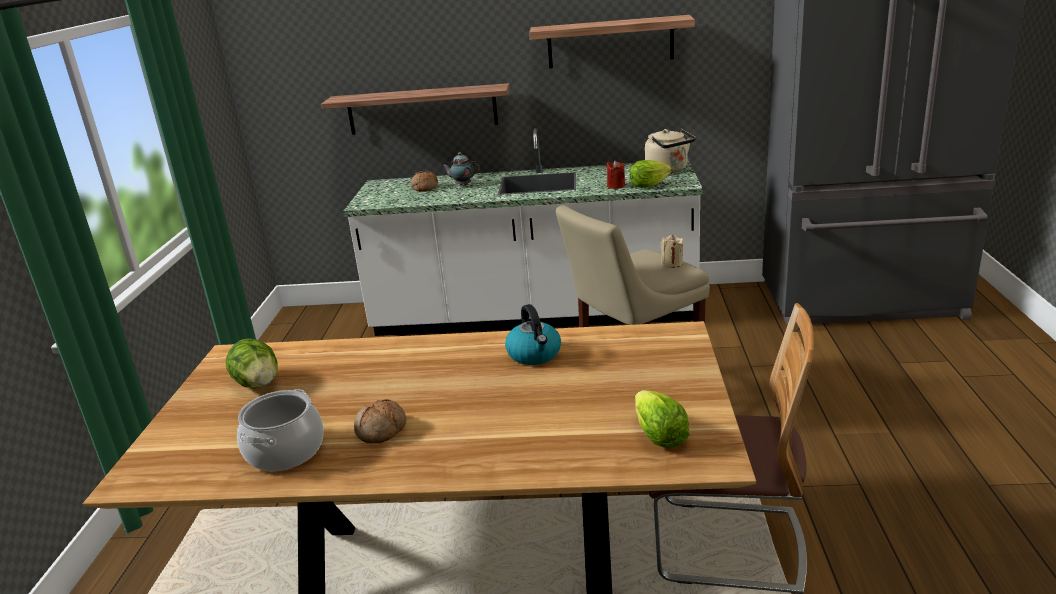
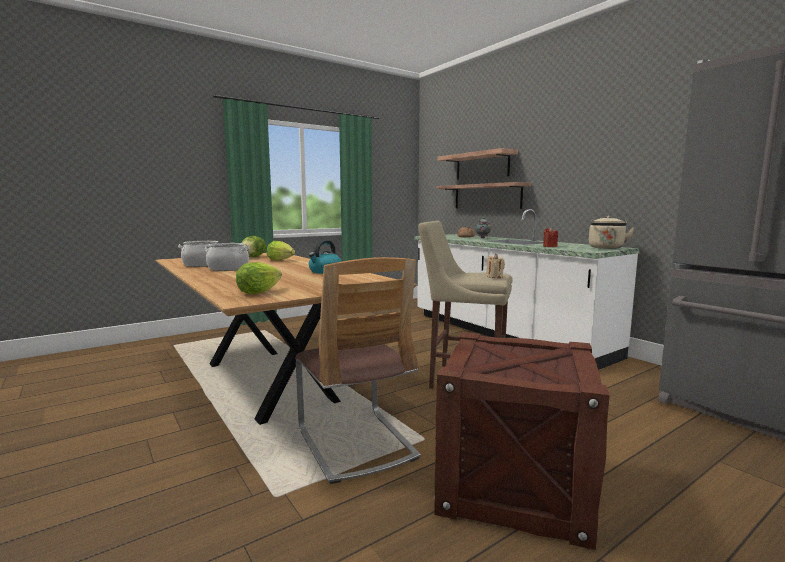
camera: 50 degrees right, 15 degrees down
(382, 430) = (228, 268): bread -> cooking pot
(610, 42) = (594, 155): shelf -> shelf (482, 166)
(648, 185) = (568, 248): lettuce -> lettuce (280, 260)
(873, 476) = (514, 484): none -> crate

